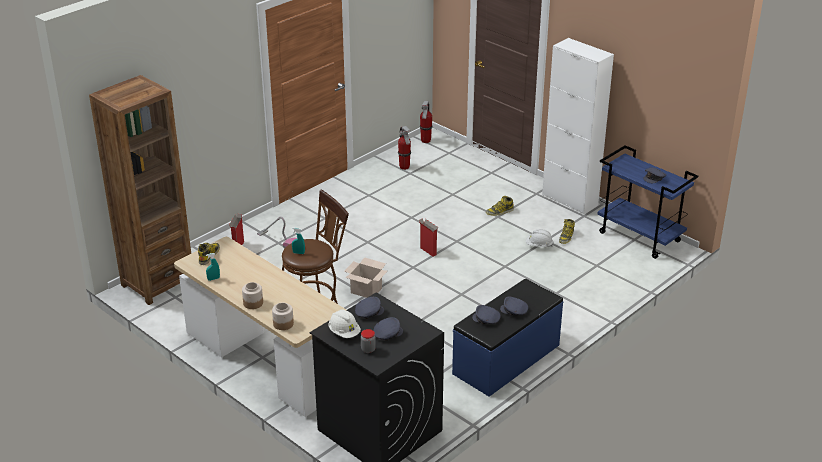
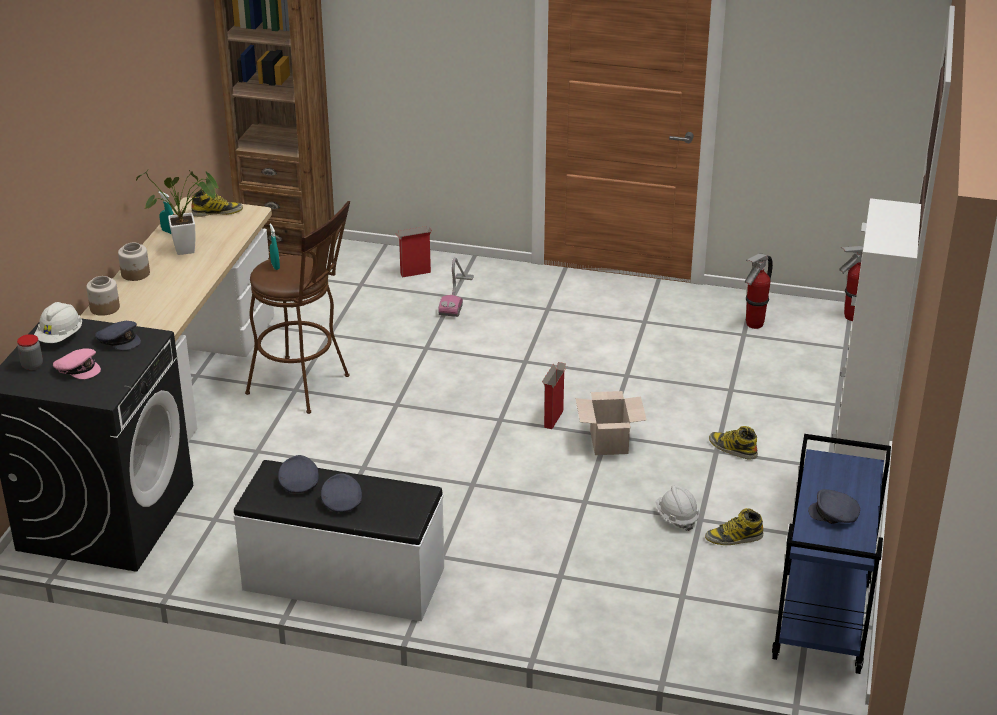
camera: 60 degrees right, 0 degrees up
(246, 276) = (190, 250): none -> potted plant
(367, 290) = (407, 401): cardboard box -> cardboard box (610, 443)
(387, 333) = (78, 368): grey cap -> pink cap
(507, 359) = (343, 580): blue bench -> white bench

